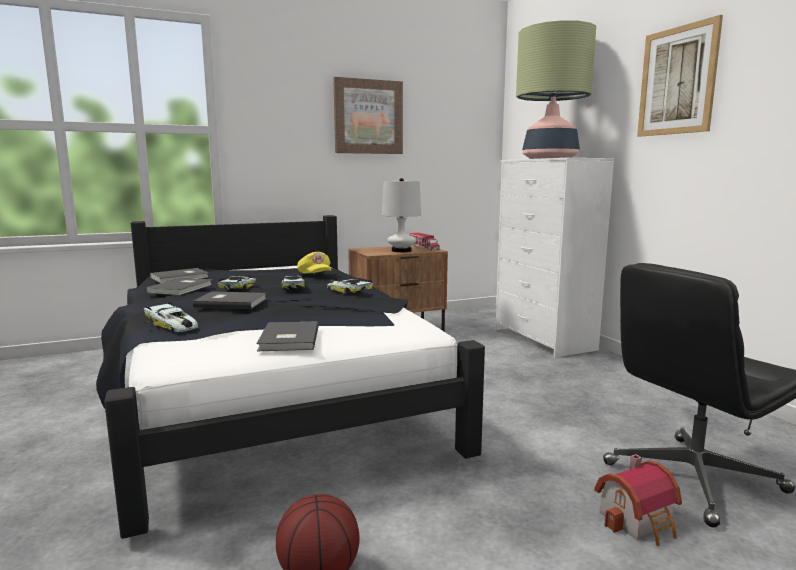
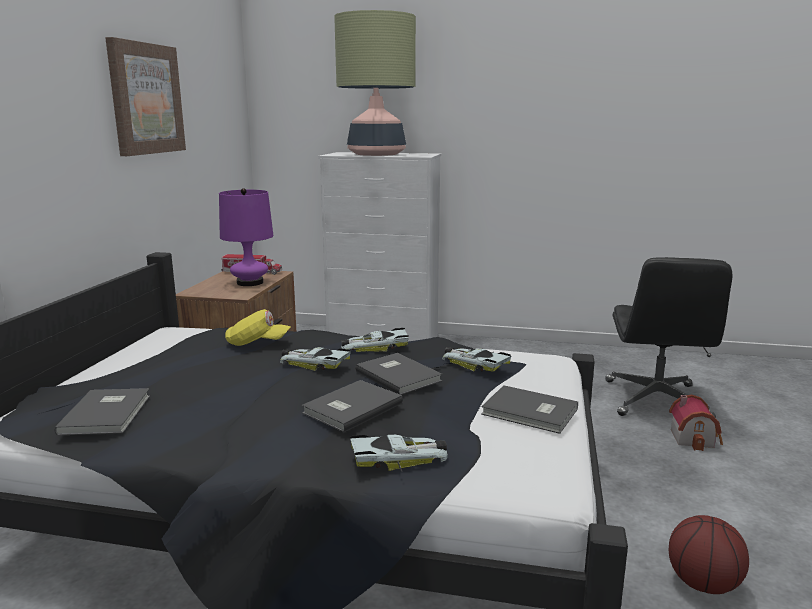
camera: 55 degrees left, 5 degrees up
(182, 288) = (198, 423): grey book -> grey book (399, 375)
(240, 286) = (267, 388): toy car -> toy car (474, 363)
(401, 250) = (250, 282): white table lamp -> purple table lamp
(677, 81) = (499, 87): picture -> none

